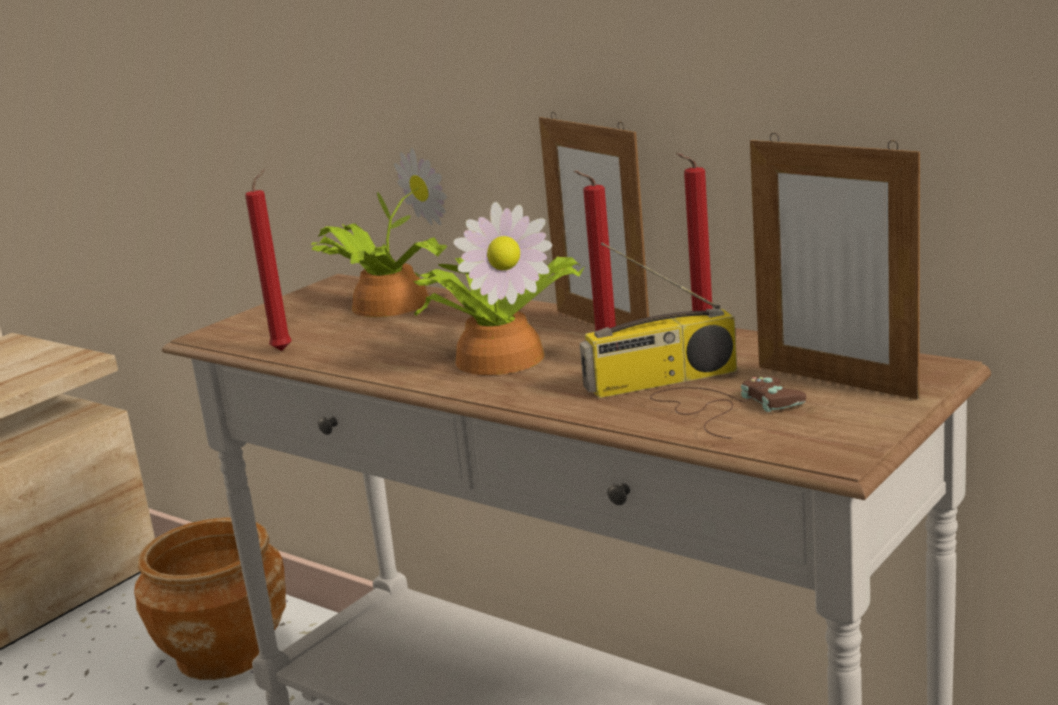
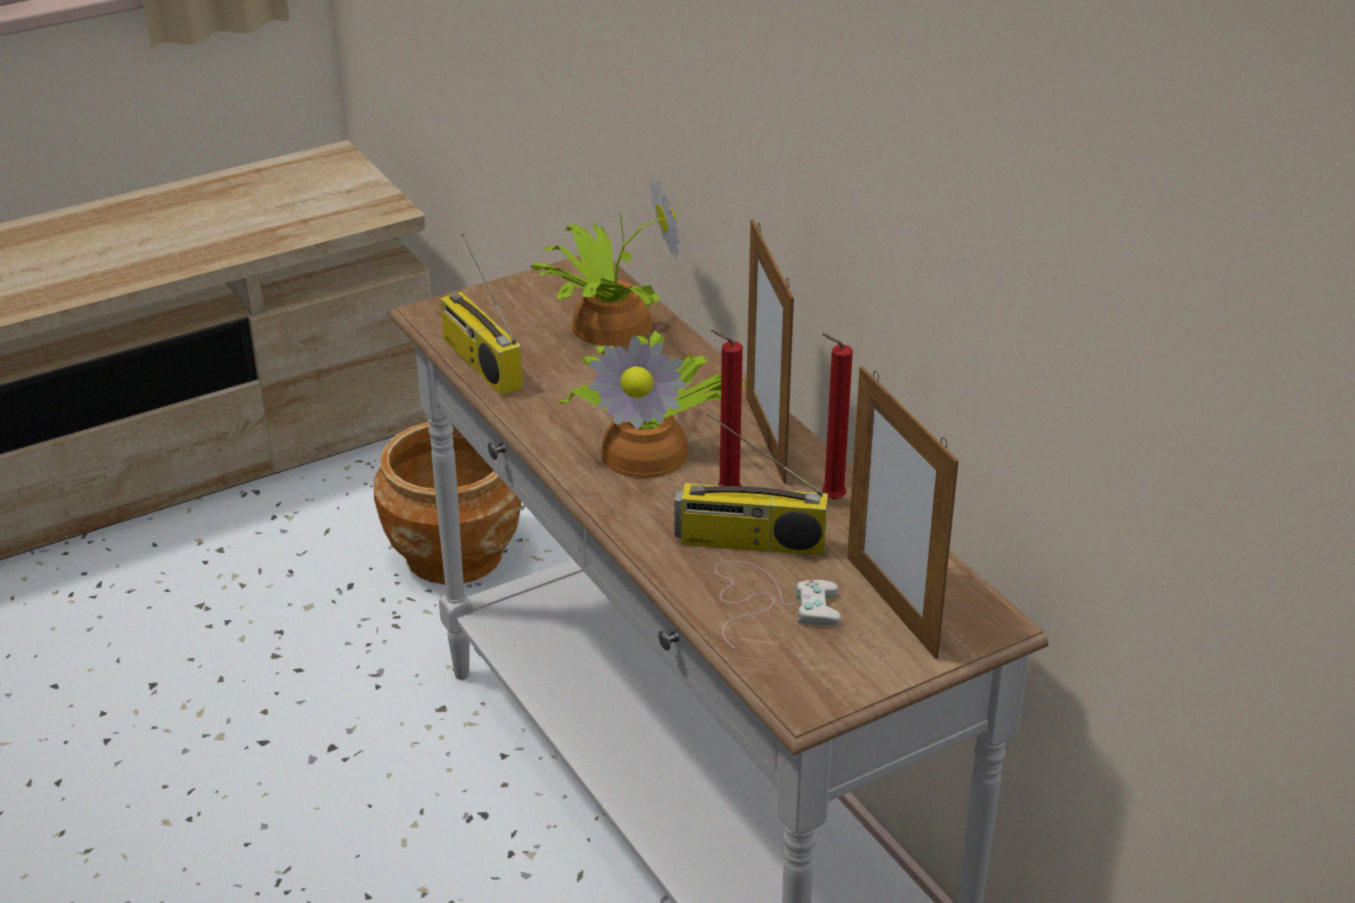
camera: 20 degrees right, 15 degrees up
(284, 349) = (479, 363): red candle -> radio
(722, 408) = (768, 602): brown game controller -> white game controller

